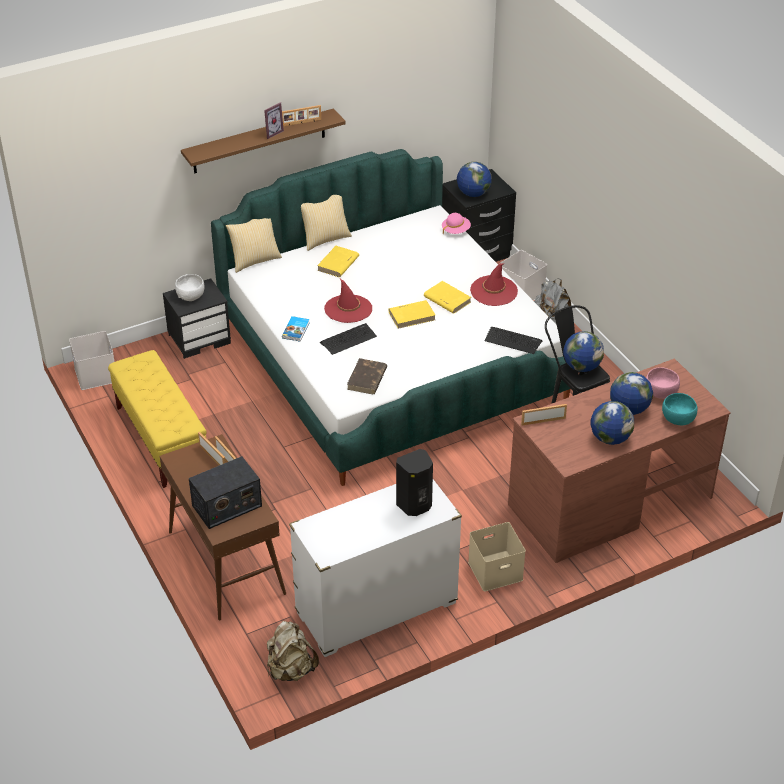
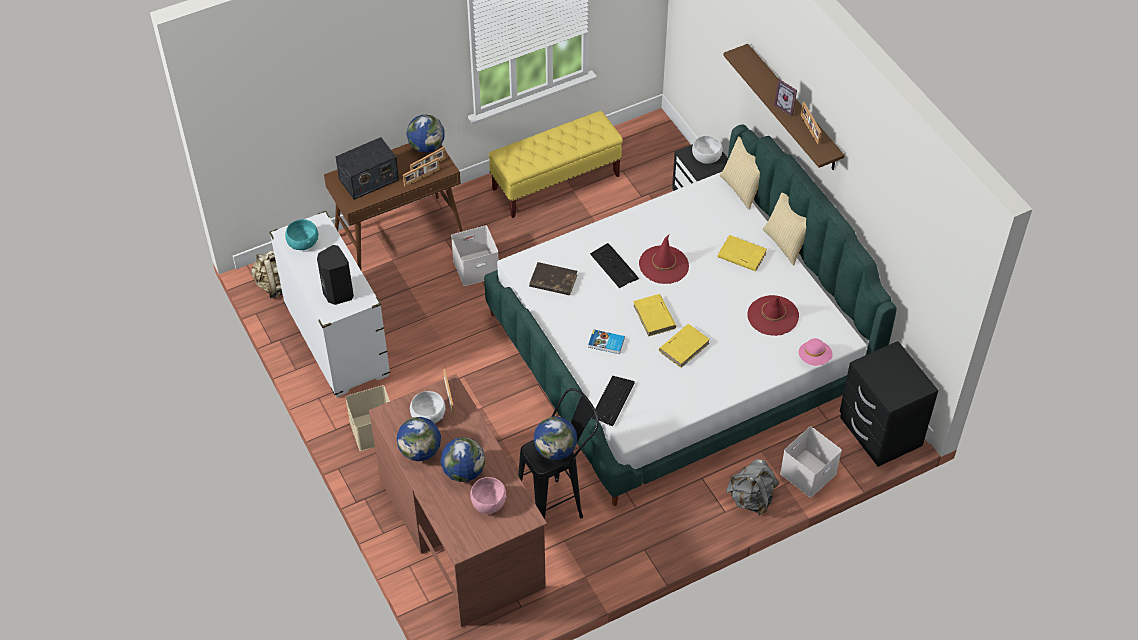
camera: 90 degrees right, 10 degrees up
(95, 374) = (646, 129): white storage box -> white storage box (476, 267)
(226, 506) = (368, 180): radio -> radio turned 90 degrees counterclockwise
(296, 330) = (627, 226): book -> book (606, 343)
(473, 194) = (879, 370): globe -> globe (426, 147)
(494, 291) = (701, 389): red hat -> red hat (772, 316)
(567, 435) = (428, 416): none -> white bowl
(678, 419) = (446, 514): turquoise bowl -> turquoise bowl (303, 243)

